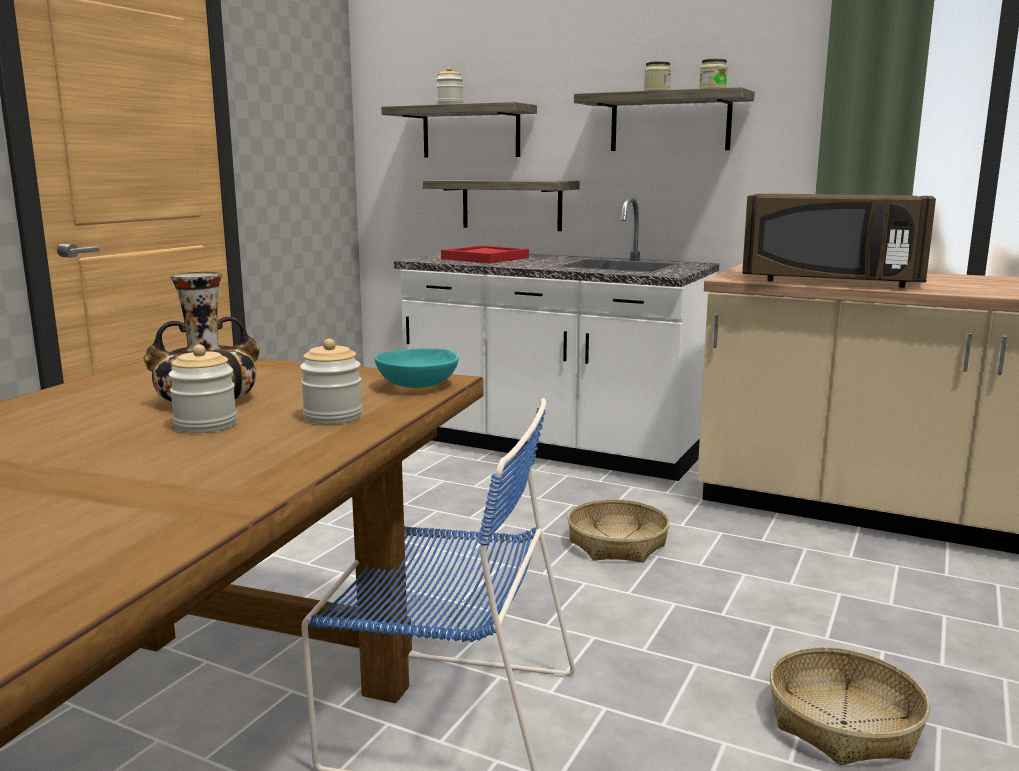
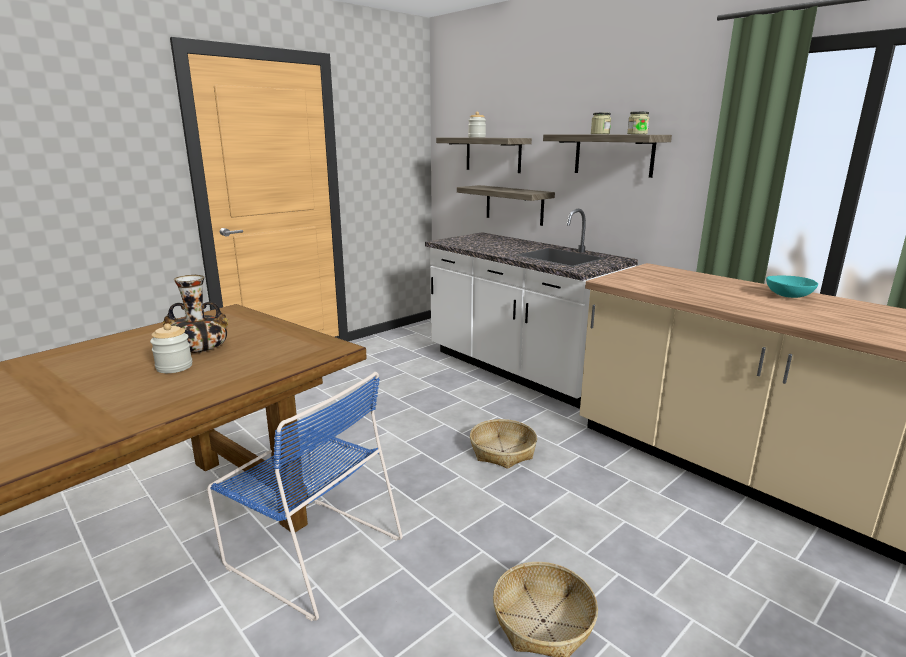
camera: 20 degrees right, 5 degrees up
(333, 417) = (241, 370): jar -> none
(416, 386) = (317, 350): turquoise bowl -> turquoise bowl (788, 296)
(485, 258) = (484, 242): red tray -> none
(831, 282) = (677, 291): brown microwave -> none

